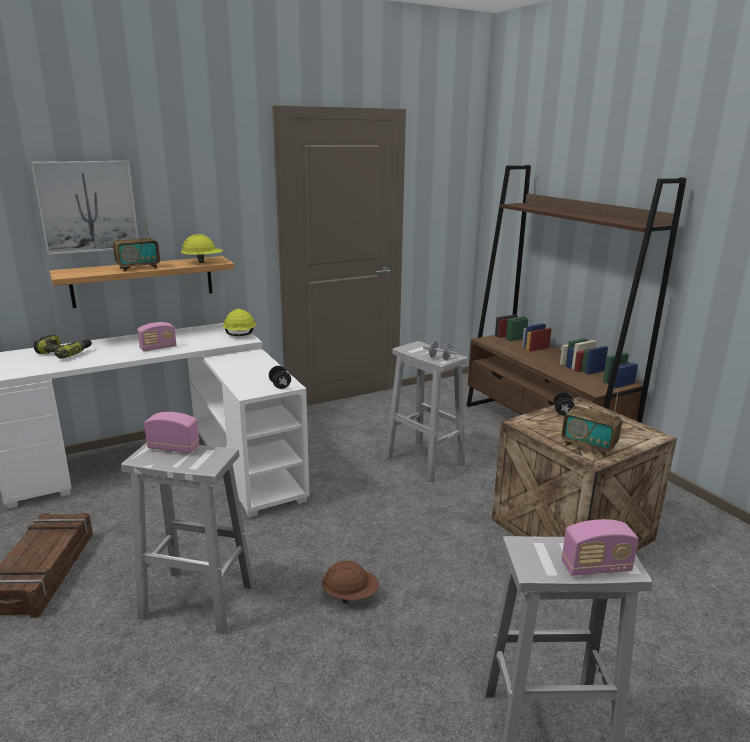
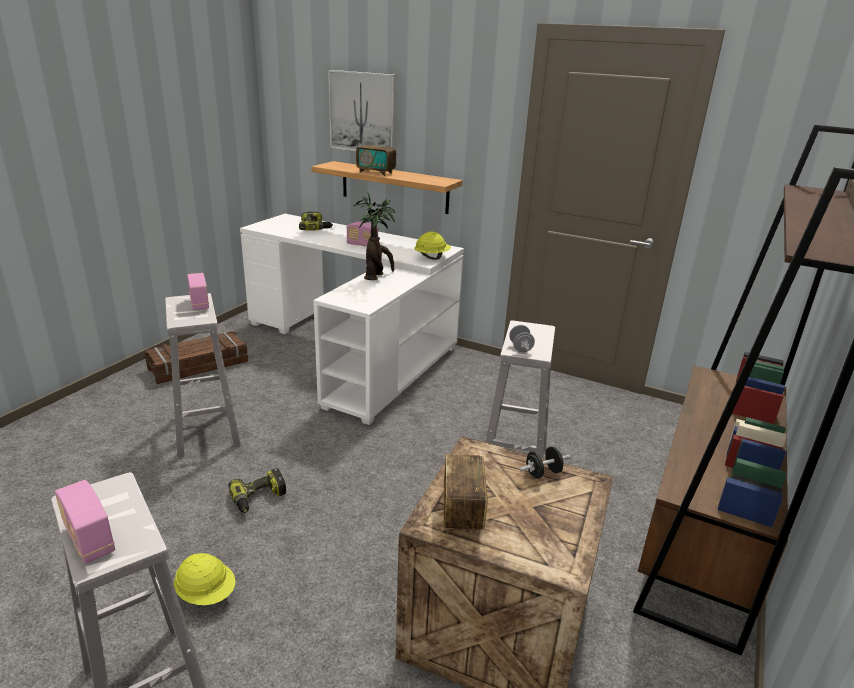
camera: 55 degrees right, 5 degrees up
(203, 262) = (429, 180): yellow hard hat -> yellow hard hat (207, 593)
(229, 365) = (377, 276): none -> potted plant
(280, 385) = (360, 304): black dumbbell -> none
(350, 595) = (259, 498): brown hard hat -> power drill

